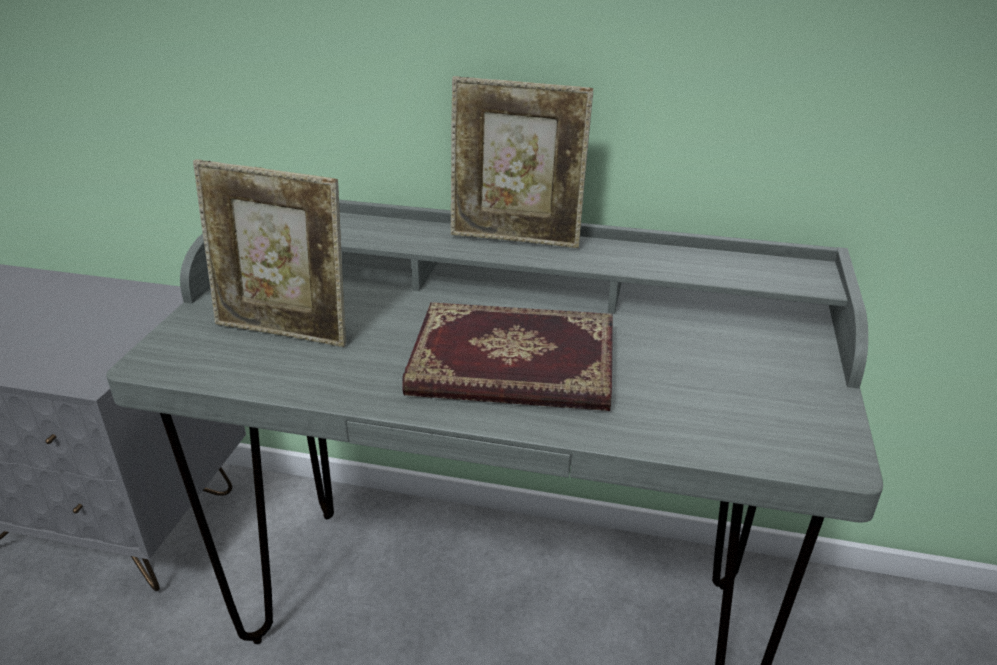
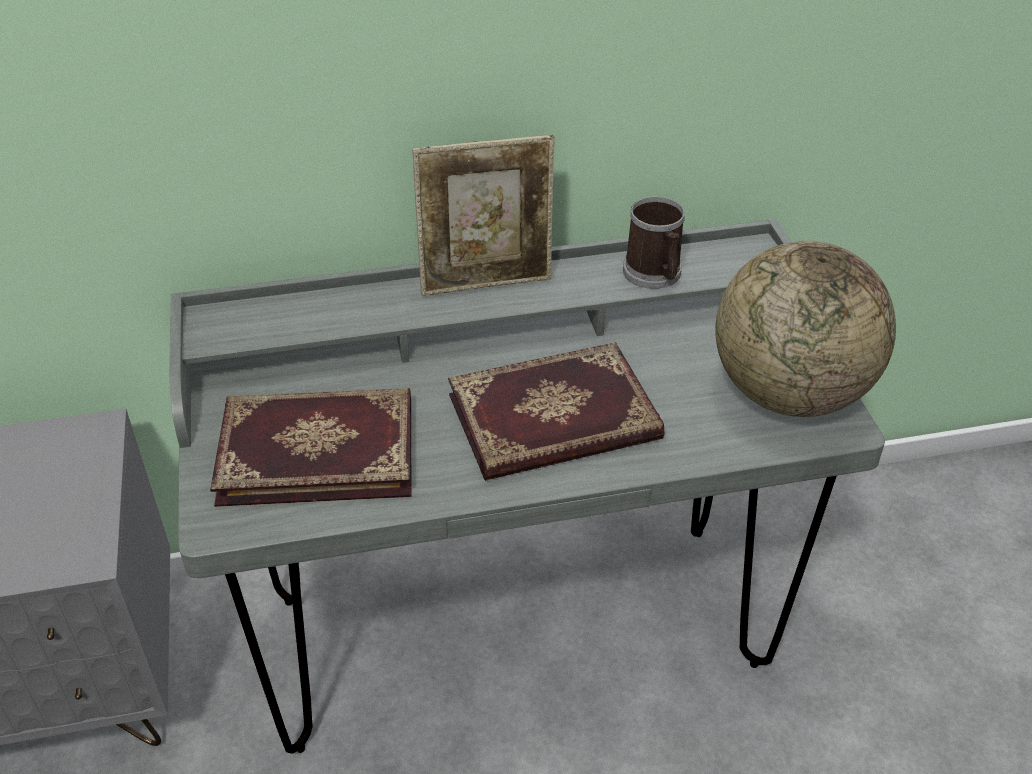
camera: 25 degrees left, 10 degrees up
(284, 331) = (317, 449): picture frame -> book
(684, 265) = (655, 275): none -> mug
(785, 409) = (789, 392): none -> globe

